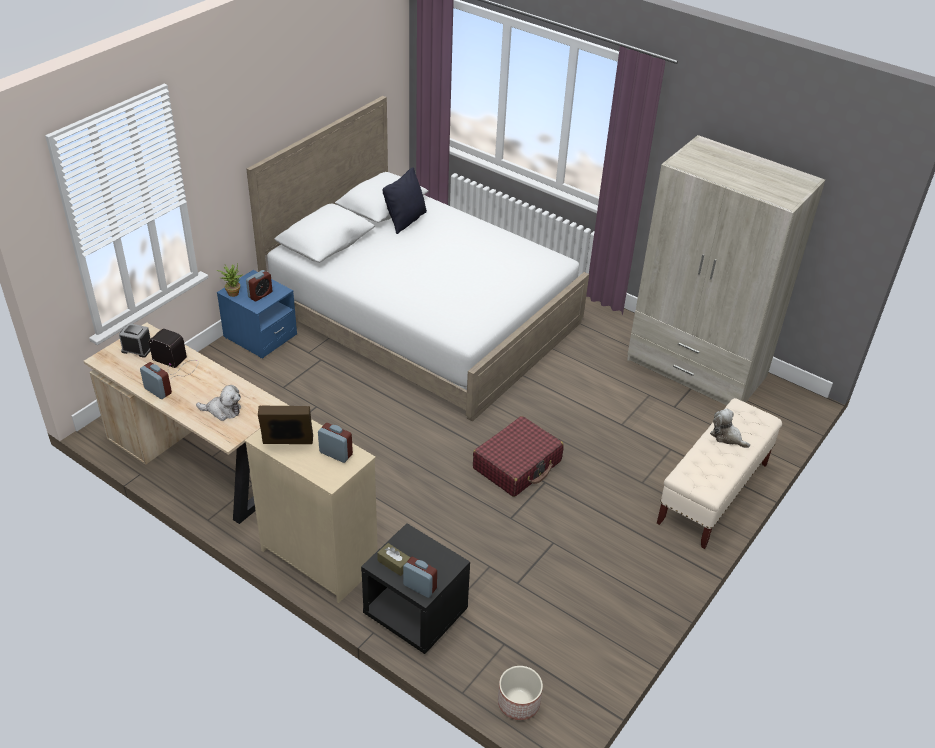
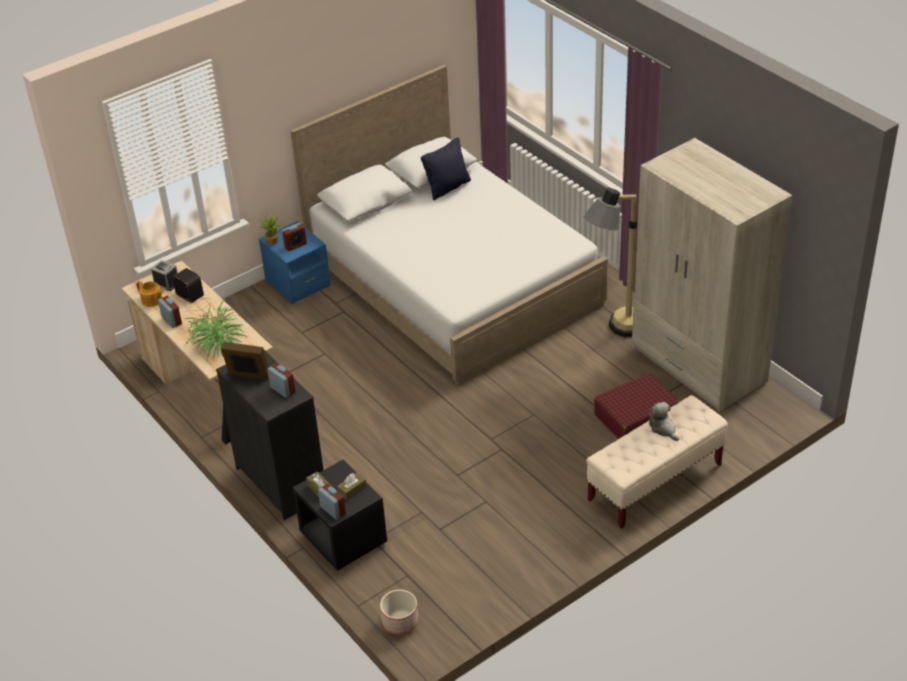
camera: 20 degrees right, 0 degrees up
(126, 371) = (152, 300): none -> teapot
(223, 410) = (217, 344): plush toy -> potted plant
(320, 557) = (281, 481): beige dresser -> black dresser
(432, 558) = (352, 490): none -> brown tissue box
(517, 465) = (483, 430): red suitcase -> red suitcase (636, 417)
(603, 347) = (614, 333): none -> floor lamp

